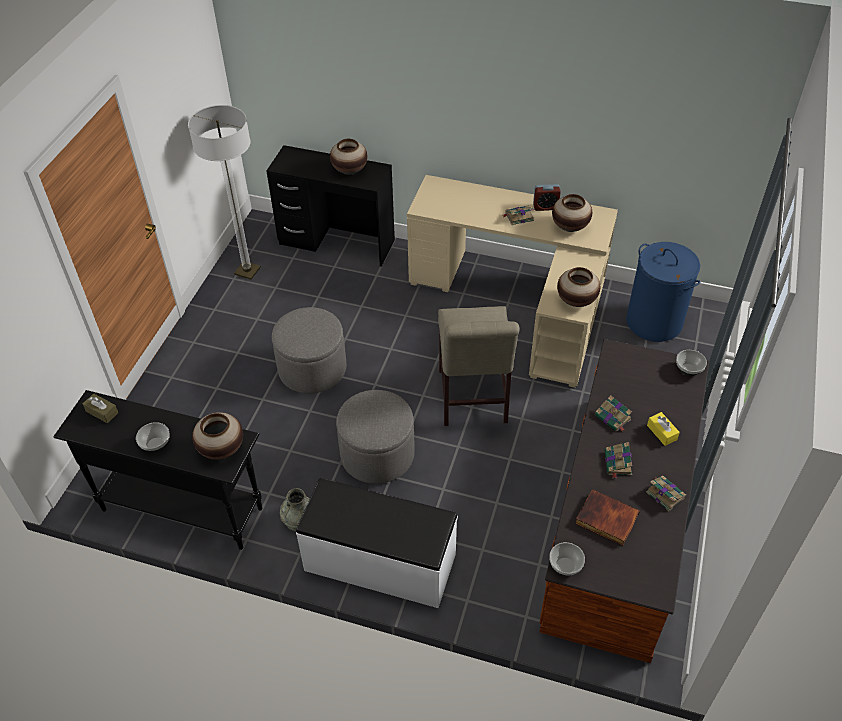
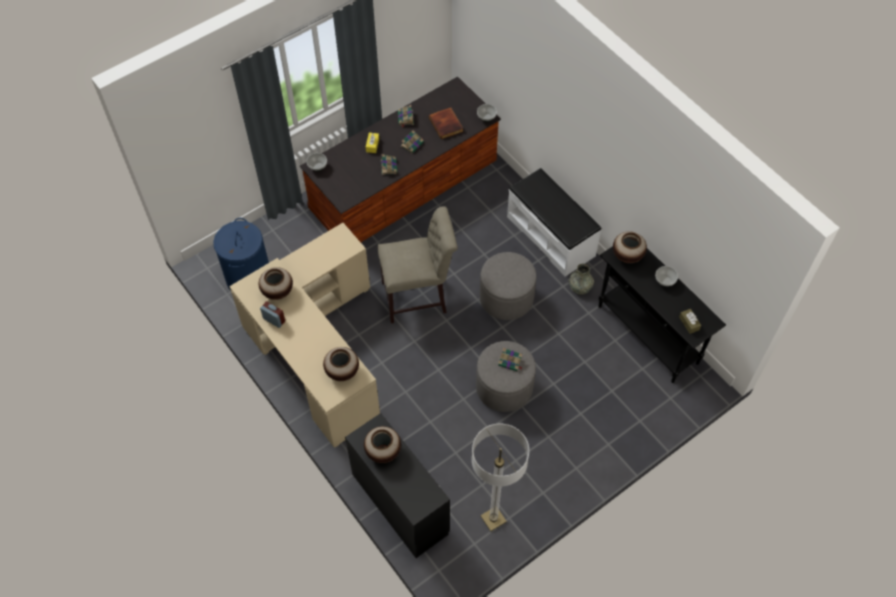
camera: 145 degrees left, 10 degrees up
(472, 400) = (418, 297): beige chair -> beige chair turned 45 degrees clockwise
(518, 217) = (302, 323): book -> book (510, 362)
(576, 301) = (333, 240): vase -> vase (342, 371)

